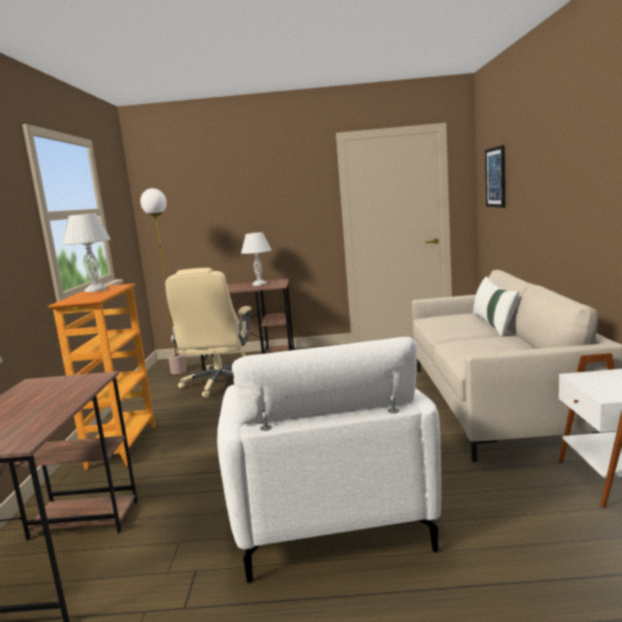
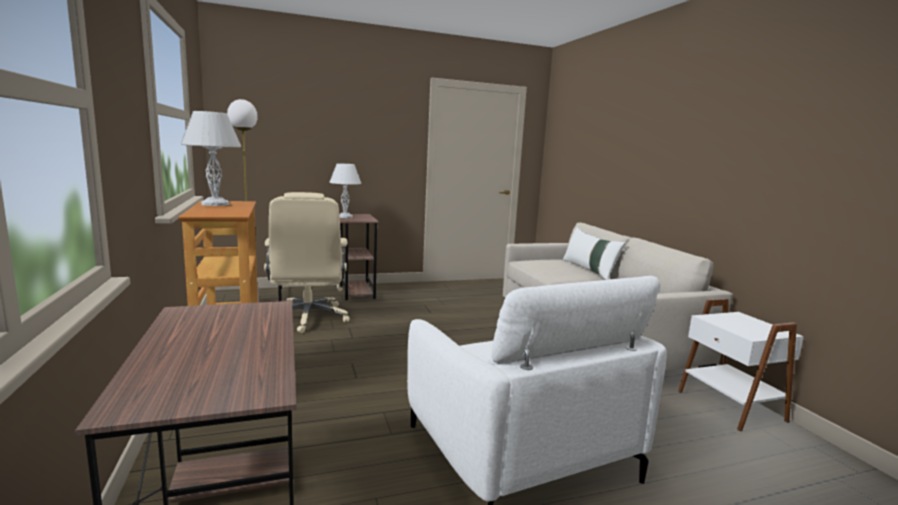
camera: 20 degrees left, 0 degrees up
(496, 177) = (574, 141): picture -> none

